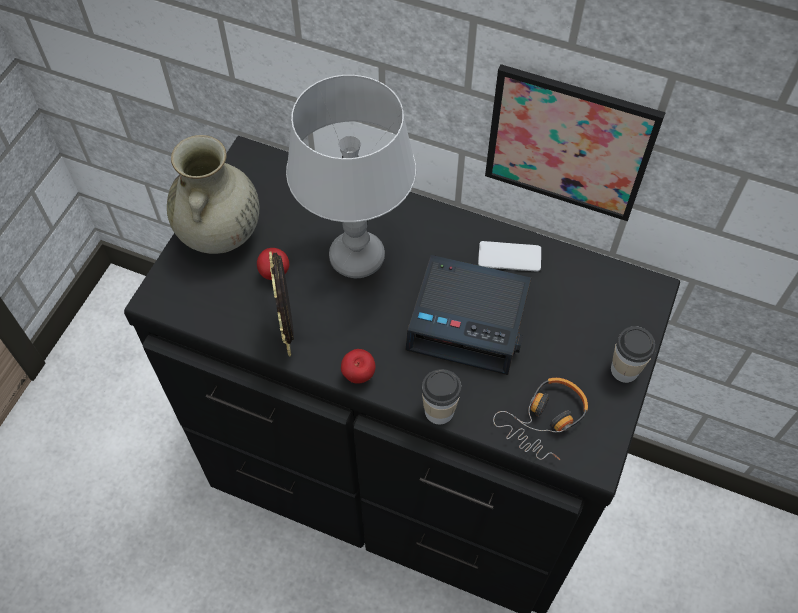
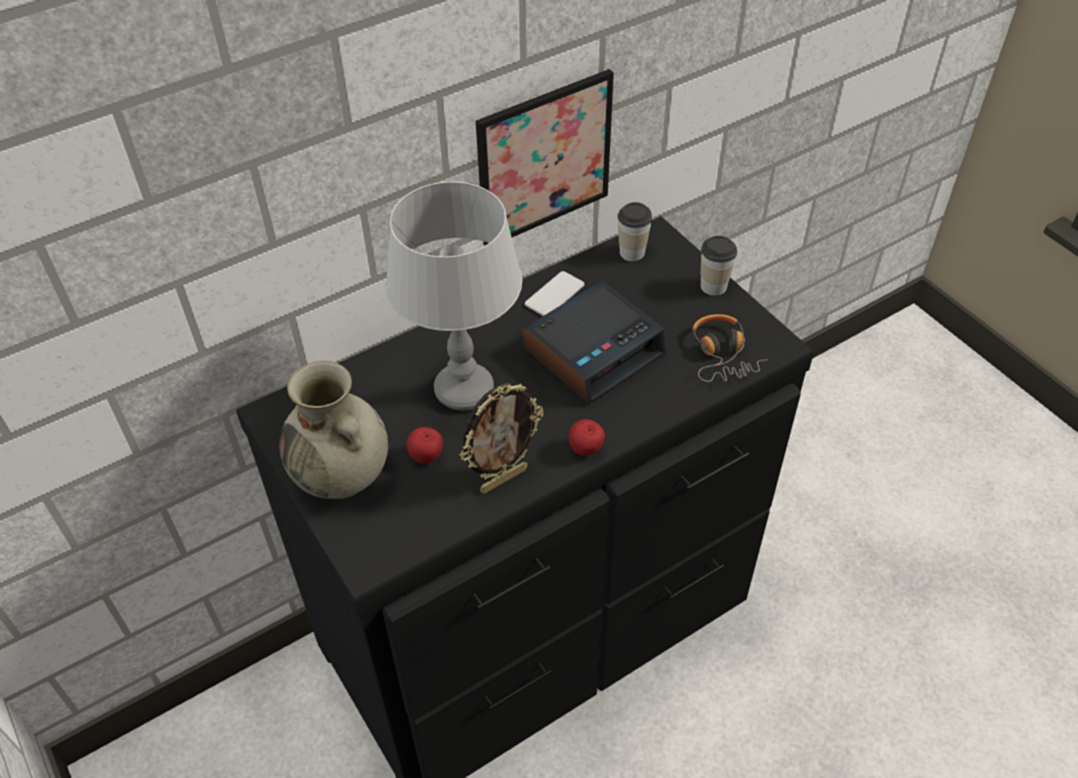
camera: 55 degrees left, 10 degrees down
(289, 335) = (503, 479): picture frame -> picture frame turned 60 degrees counterclockwise
(439, 411) = (663, 414): cup -> cup (632, 252)

